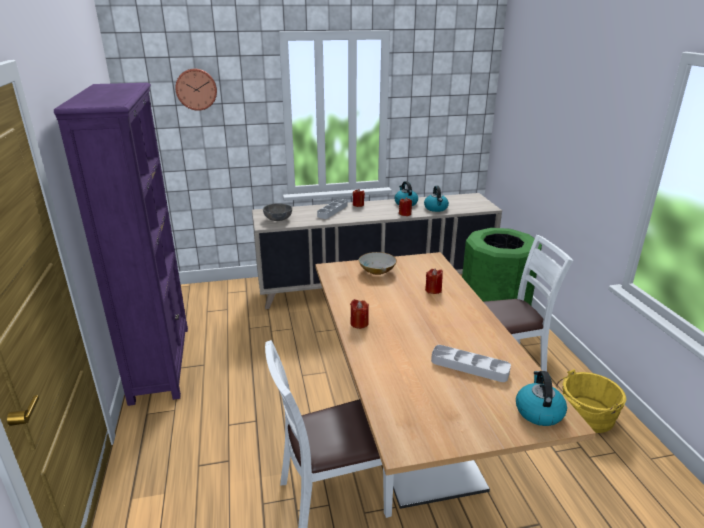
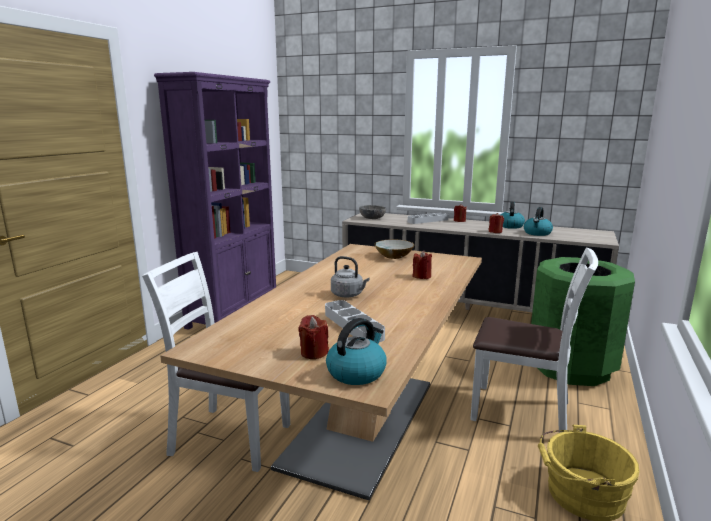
camera: 35 degrees right, 10 degrees down
(196, 89) = (336, 102): wall clock -> none
(359, 323) = (314, 279): red candle -> red candle (314, 353)
(415, 333) = (348, 295): none -> grey kettle

